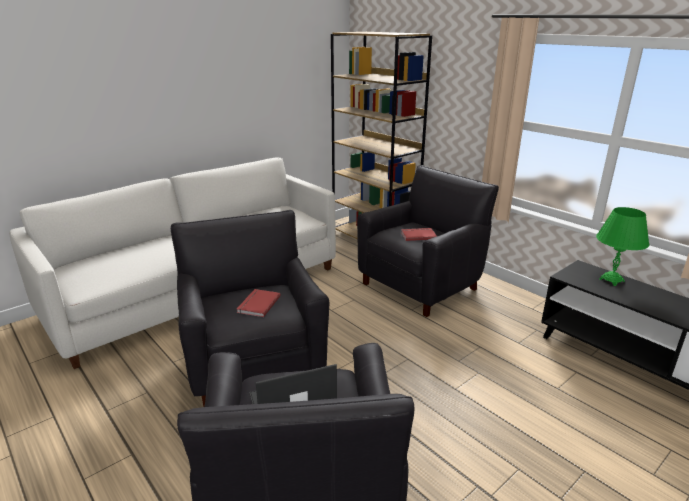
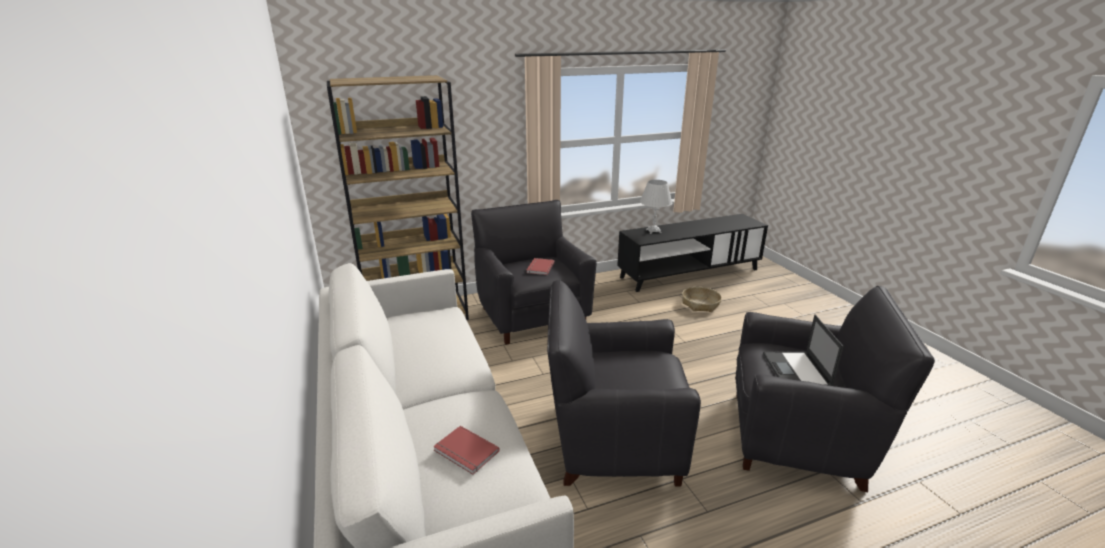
camera: 70 degrees left, 0 degrees up
(257, 304) = (638, 368): red book -> red book (465, 452)
(570, 394) = (700, 304): none -> basket
(611, 280) = (653, 231): green table lamp -> white table lamp

